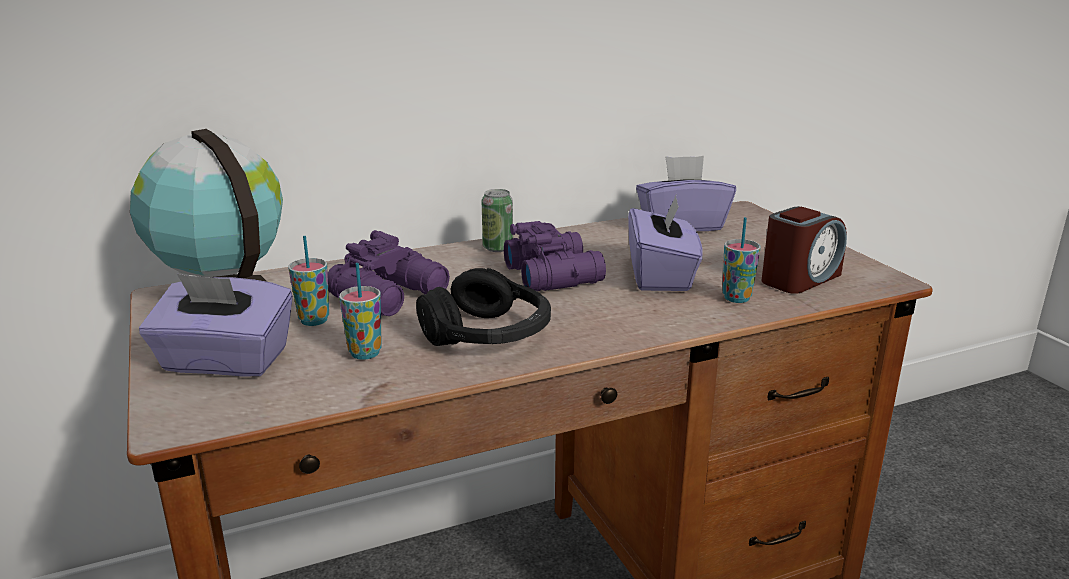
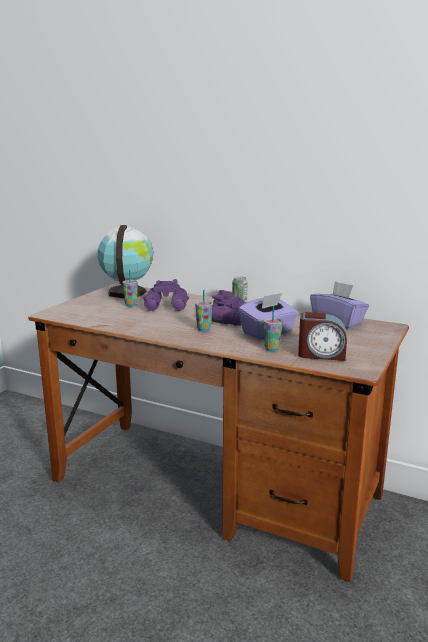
camera: 50 degrees right, 5 degrees down
(225, 362) = (88, 306): purple tissue box -> none
(365, 353) = (120, 317): cup -> cup (204, 329)
(488, 335) = (161, 325): black headphones -> none

